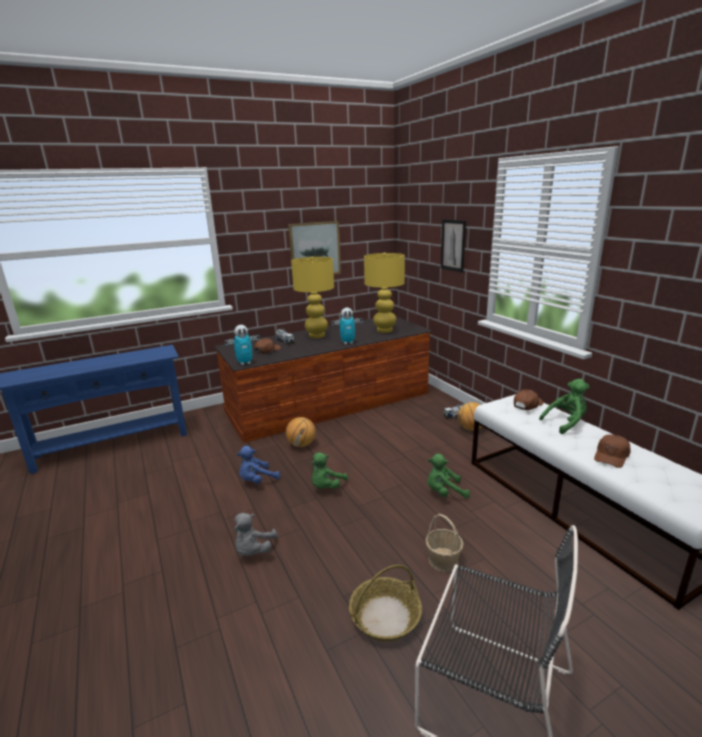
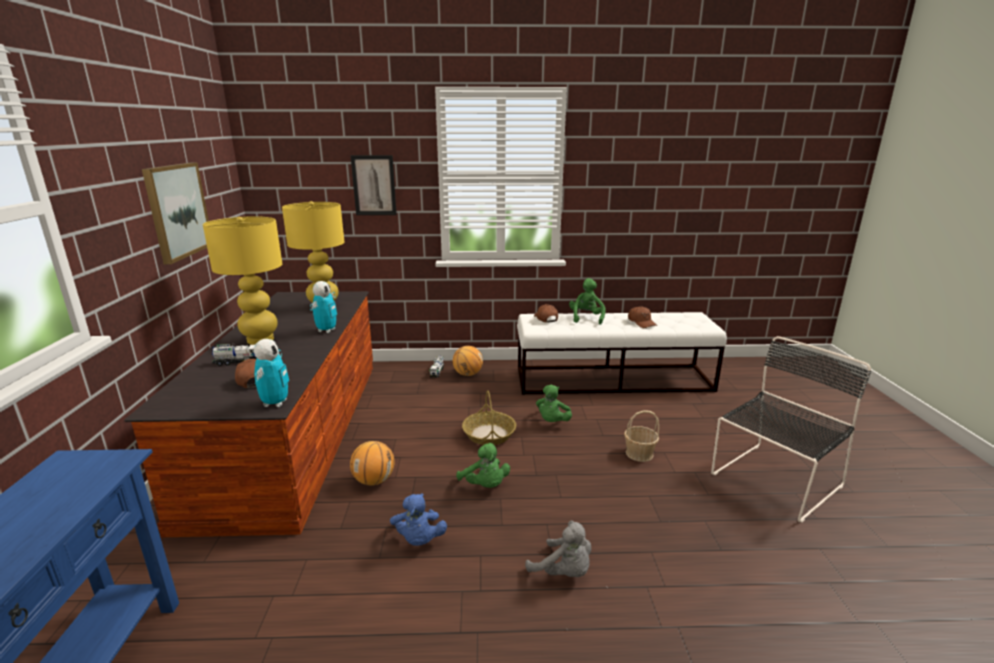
camera: 65 degrees left, 0 degrees up
(385, 616) = (691, 504): basket -> basket (489, 434)

